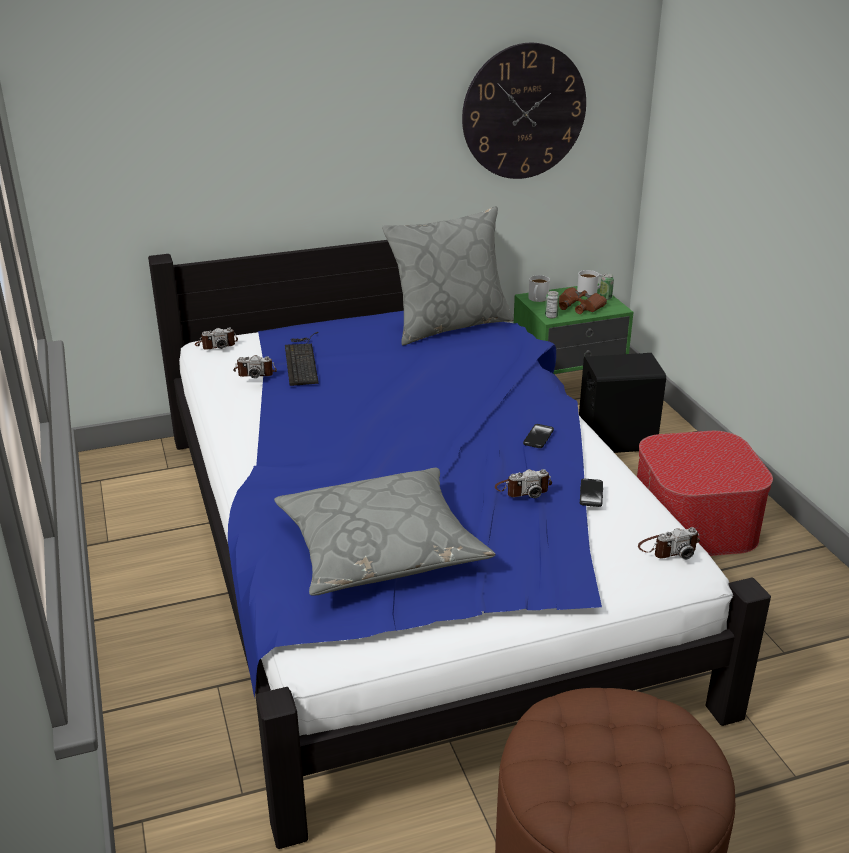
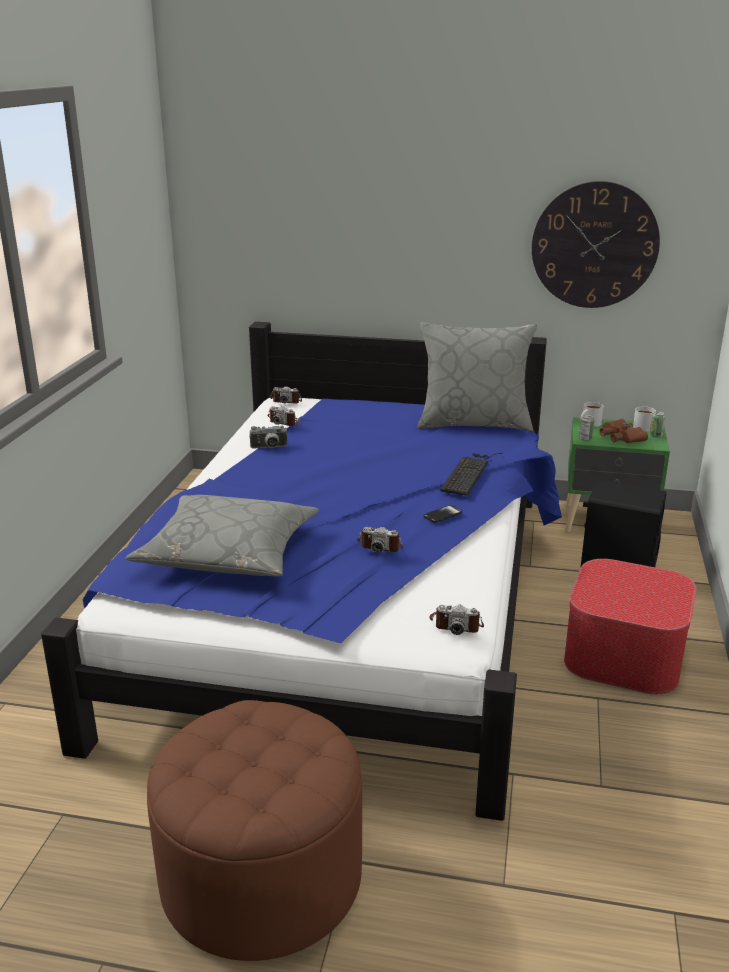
camera: 30 degrees right, 5 degrees down
(273, 409) = (269, 448): none -> camera
(302, 359) = (328, 421): keyboard -> keyboard (469, 472)
(591, 493) = (436, 565): phone -> none

